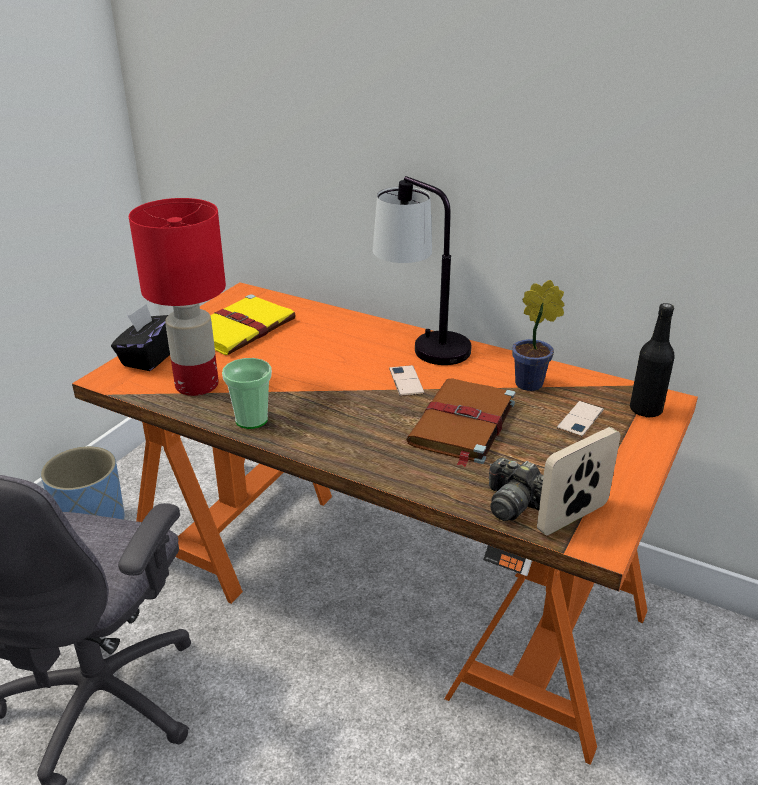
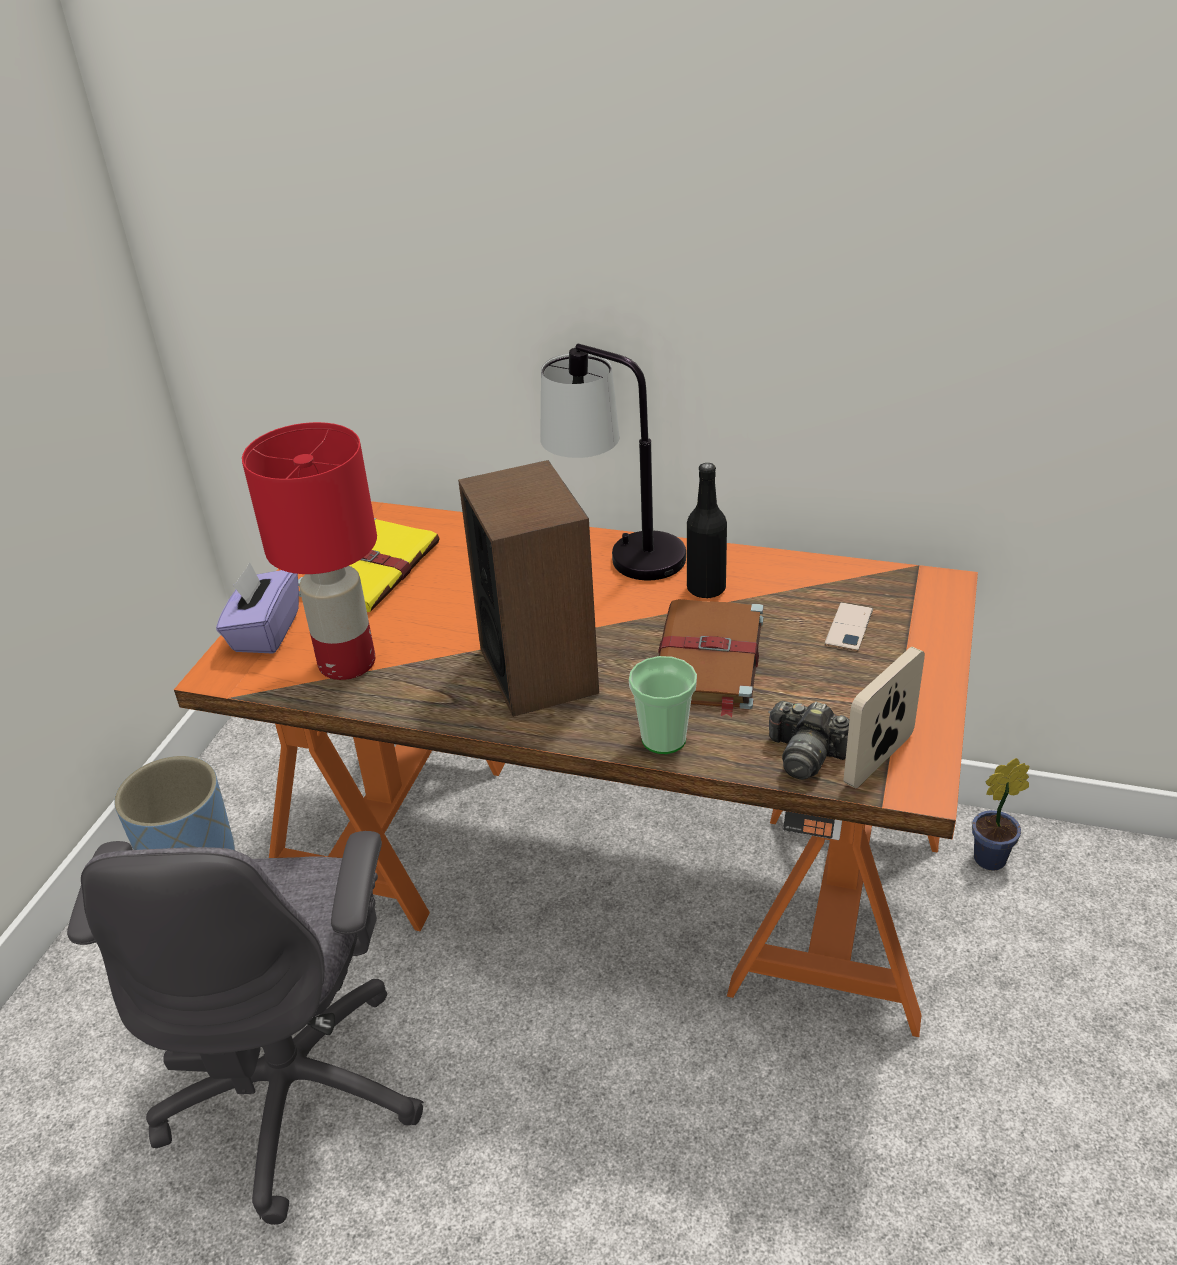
camera: 10 degrees left, 5 degrees up
(150, 357) = (265, 632): black tissue box -> purple tissue box
(251, 420) = (440, 700): cup -> cup (664, 739)
(331, 411) = (539, 670): none -> speaker
(406, 381) = (618, 611): phone -> none
(533, 384) = (776, 588): potted plant -> potted plant (994, 858)
(645, 410) = (922, 601): black bottle -> black bottle (706, 589)

